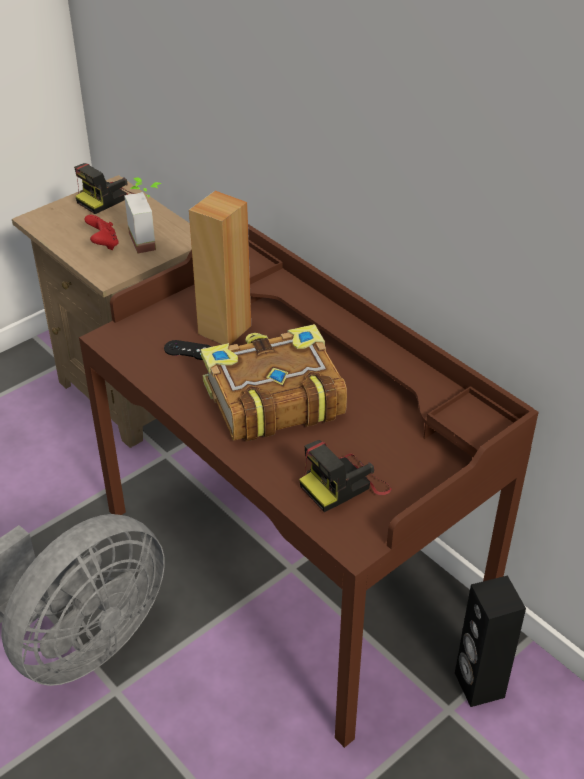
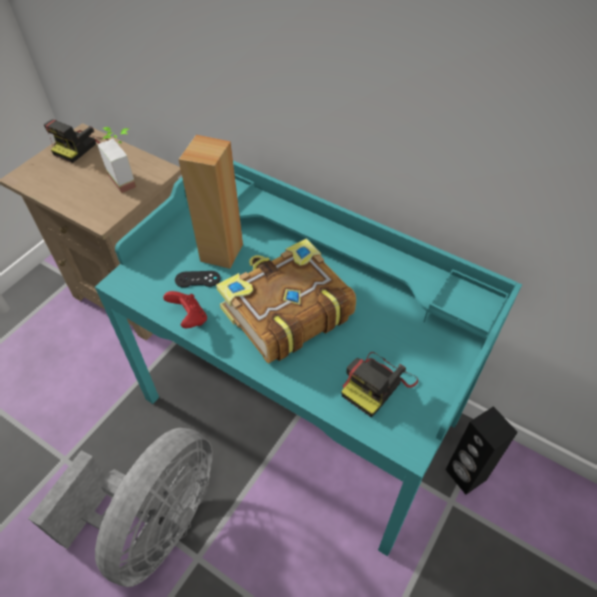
camera: 15 degrees left, 10 degrees up
(103, 244) = (89, 189): red game controller -> red game controller (189, 318)
(294, 562) = (301, 408): brown desk -> turquoise desk

